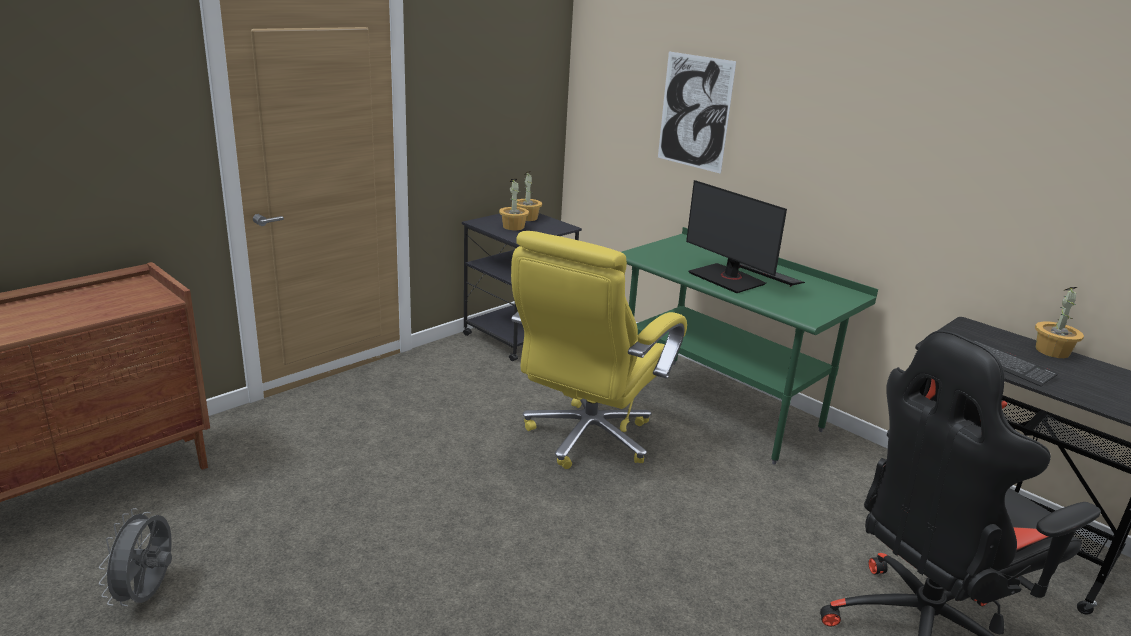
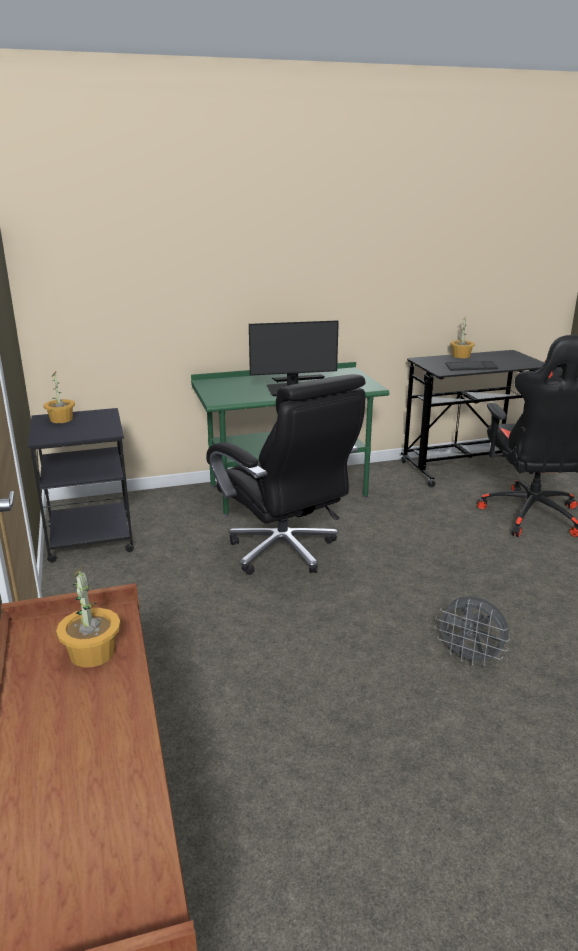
camera: 60 degrees left, 0 degrees up
(148, 594) = (357, 857): grey fan -> grey fan (470, 658)
(513, 227) = (77, 429): potted plant -> potted plant (93, 653)
(585, 441) = (286, 554): yellow office chair -> black office chair
(694, 112) = (176, 275): picture -> none

